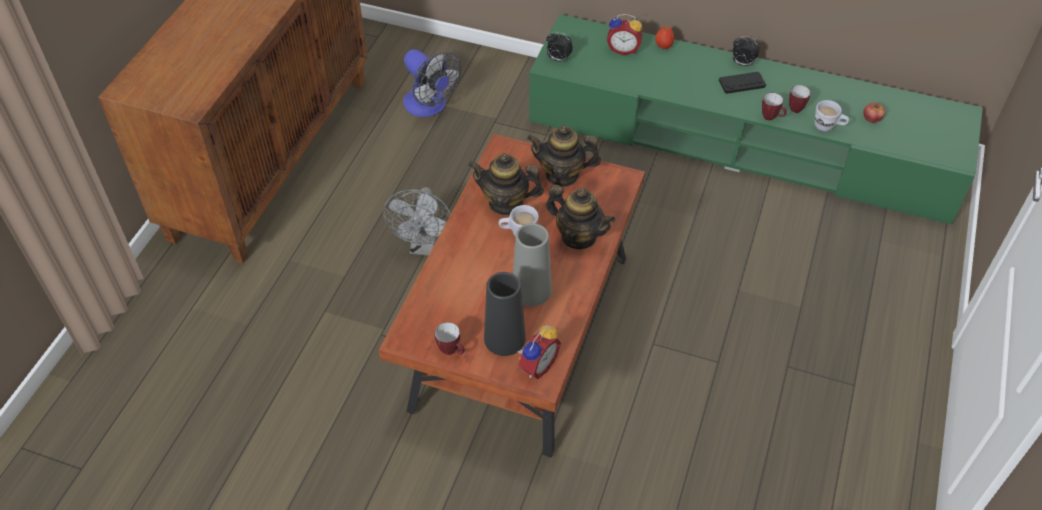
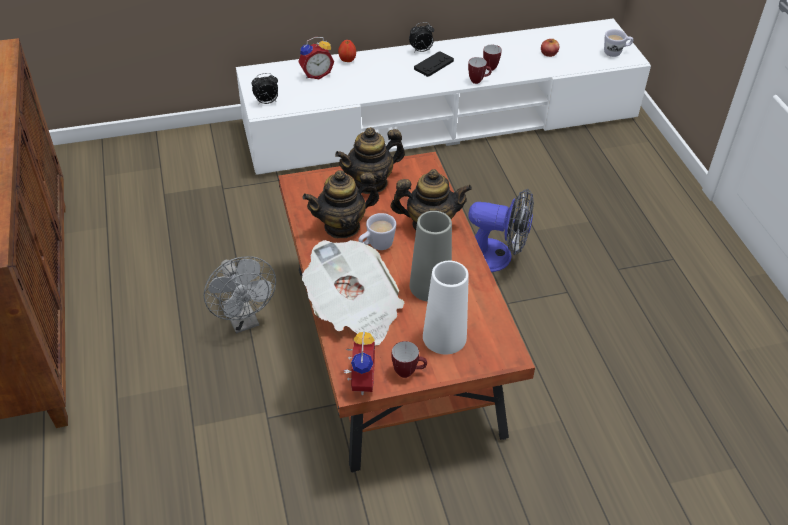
camera: 35 degrees left, 5 degrees down
(430, 106) = (150, 200): fan -> fan (496, 257)
(455, 279) = (354, 310): none -> newspaper
(504, 338) = (444, 337): black vase -> white vase
(536, 365) = (491, 345): alarm clock -> alarm clock (359, 381)
(741, 142) = (442, 121): green tv stand -> white tv stand
(828, 127) = (525, 71): white mug -> white mug (616, 52)

